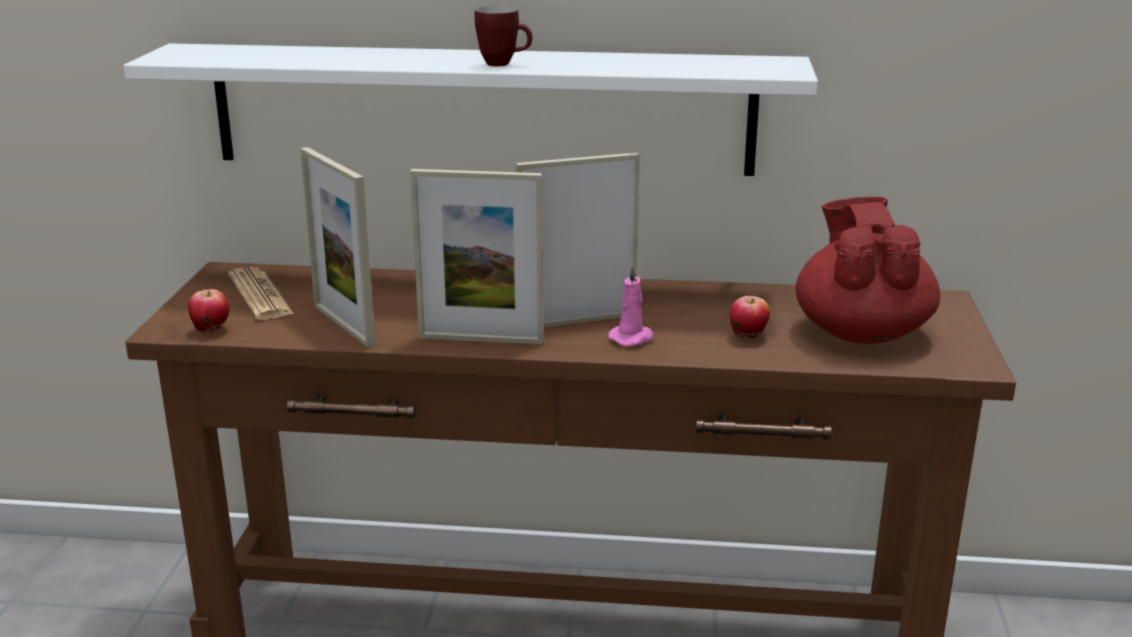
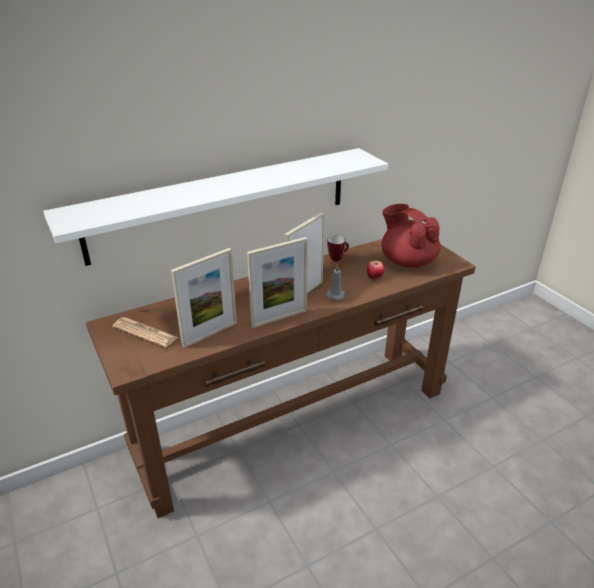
camera: 35 degrees left, 10 degrees up
(211, 330) = (150, 362): apple -> none
(343, 325) = (210, 334): picture frame -> picture frame turned 60 degrees counterclockwise
(504, 64) = (252, 184): mug -> mug (337, 258)
(632, 338) = (336, 294): pink candle -> grey candle

